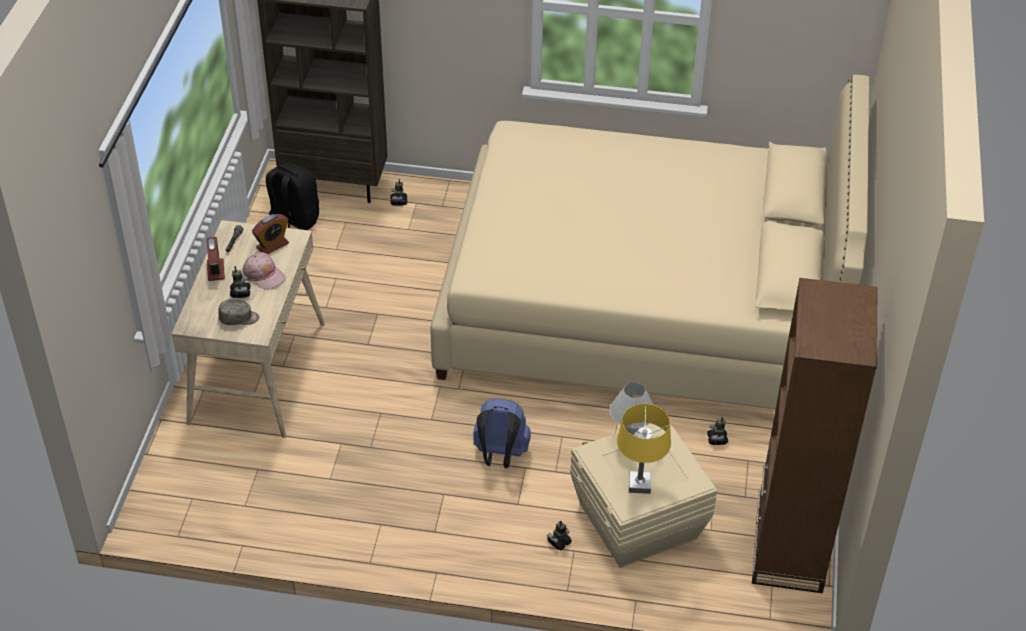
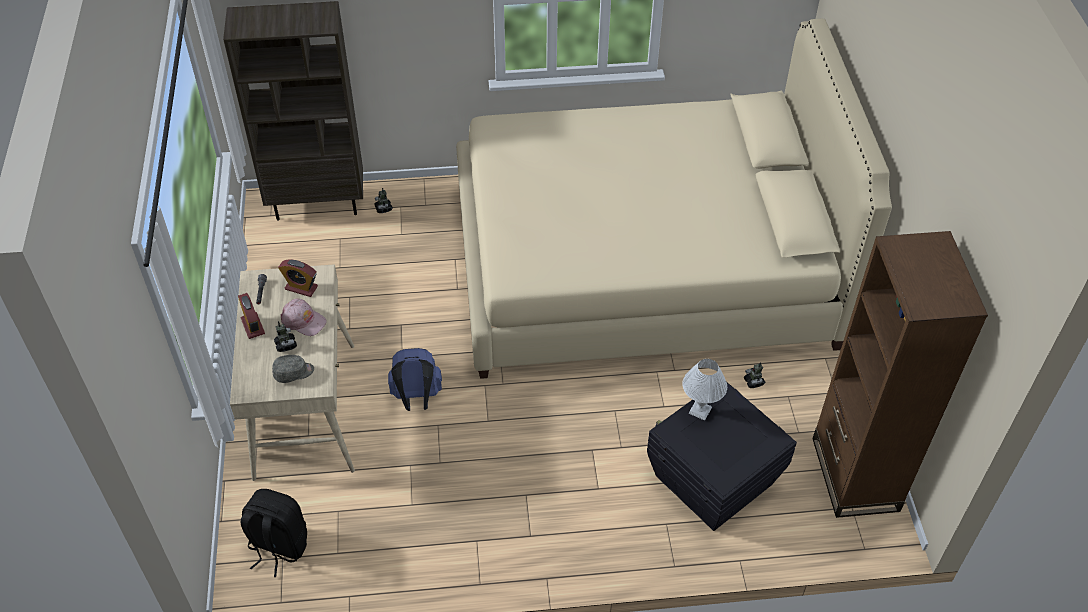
camera: 15 degrees left, 5 degrees up
(272, 245) = (301, 288): alarm clock -> alarm clock turned 75 degrees clockwise
(293, 220) = (289, 247): black backpack -> black backpack (278, 546)
(500, 456) = (564, 443): blue backpack -> blue backpack (416, 398)
(559, 542) = (649, 518): toy robot -> none
(636, 521) = (712, 480): beige storage box -> black storage box
(639, 485) = (725, 454): yellow table lamp -> none

